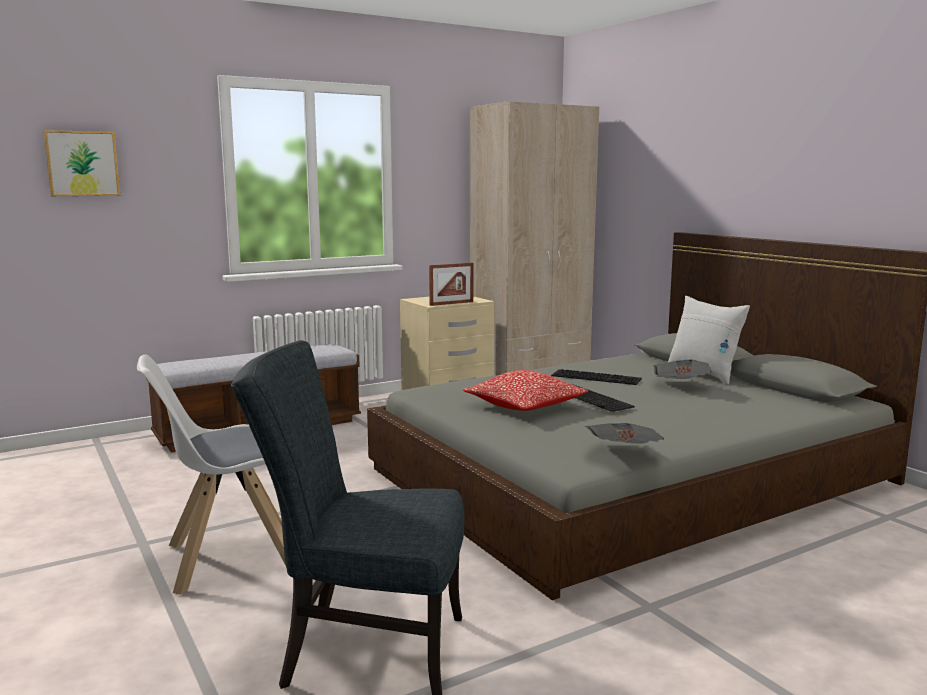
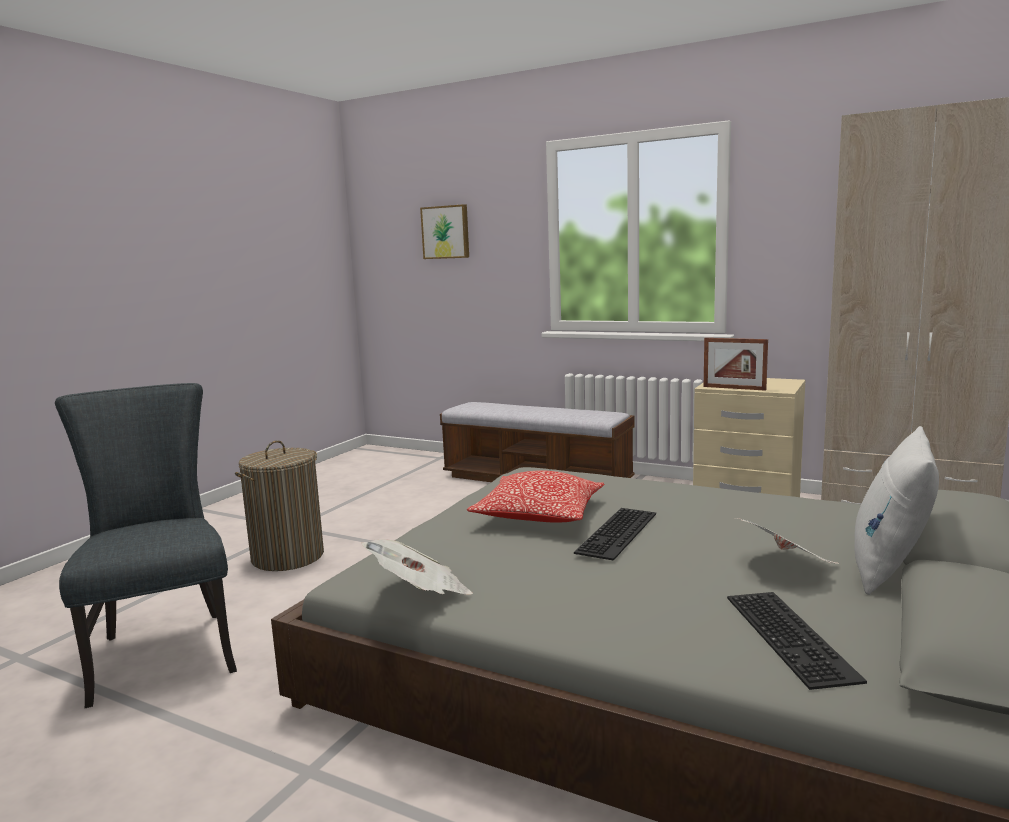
camera: 60 degrees right, 0 degrees up
(228, 559) = (288, 556): chair -> laundry basket
(597, 377) = (725, 517): keyboard -> keyboard (793, 636)

